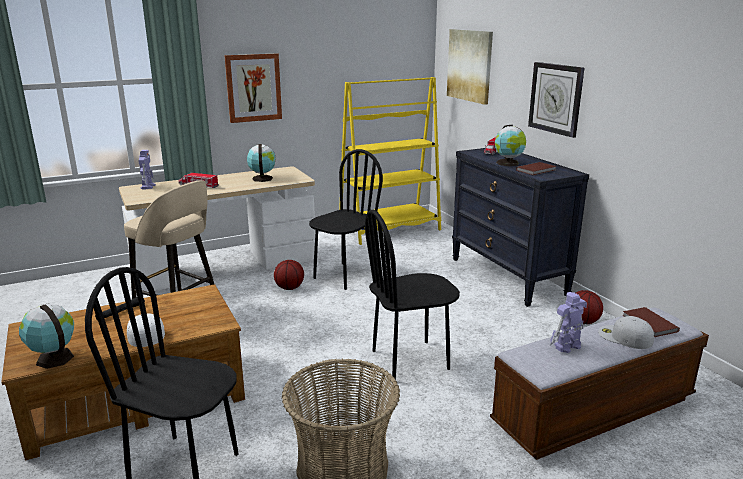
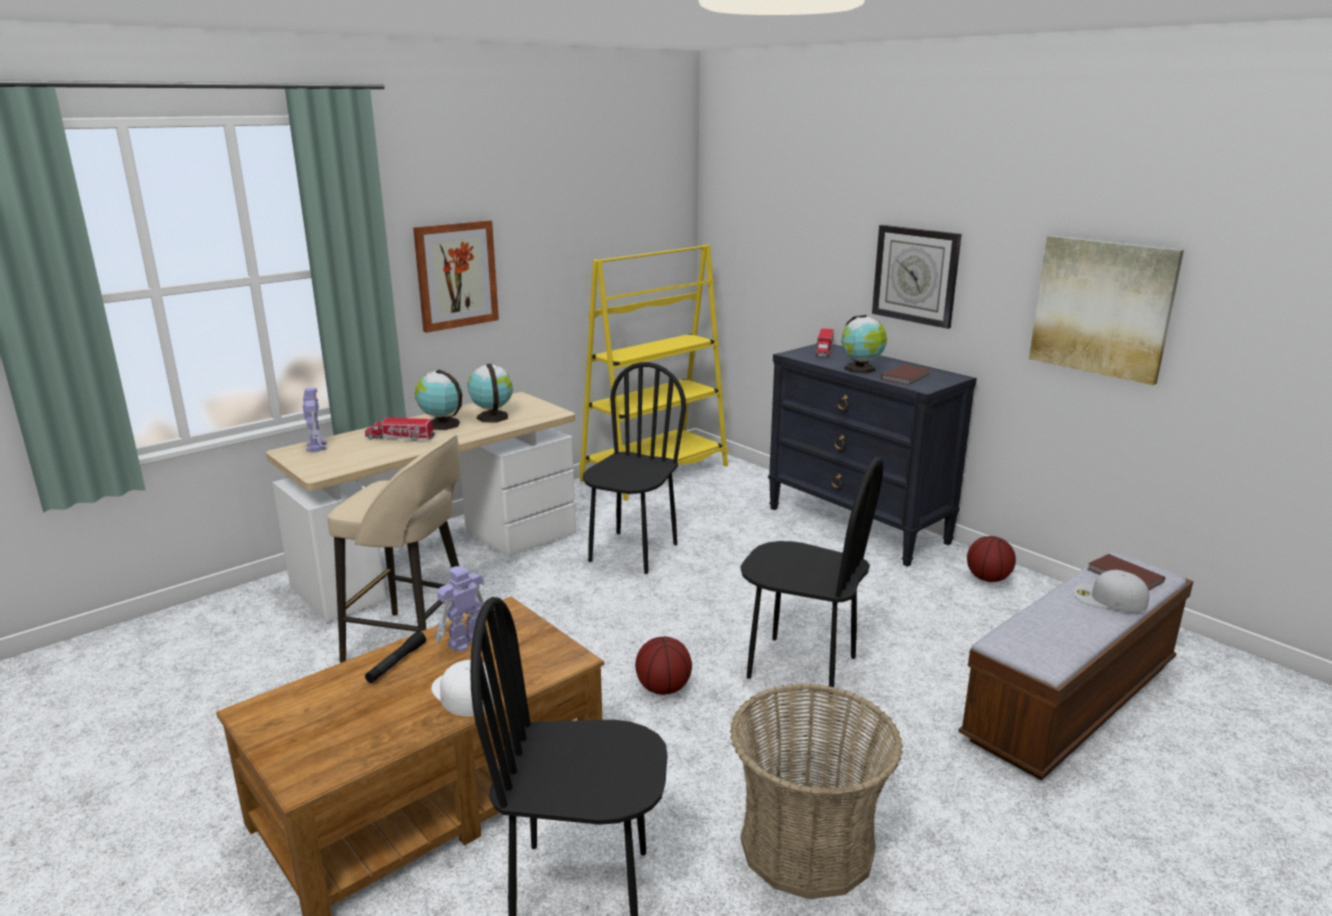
camera: 15 degrees left, 0 degrees up
(53, 358) = (344, 757): globe -> globe (441, 424)
(290, 288) = (562, 581): basketball -> basketball (663, 688)
(410, 360) = (801, 668): black chair -> black chair turned 120 degrees counterclockwise
(470, 65) = (764, 227): picture -> picture (1102, 307)
(566, 346) = (1052, 622): toy robot -> toy robot (465, 641)

